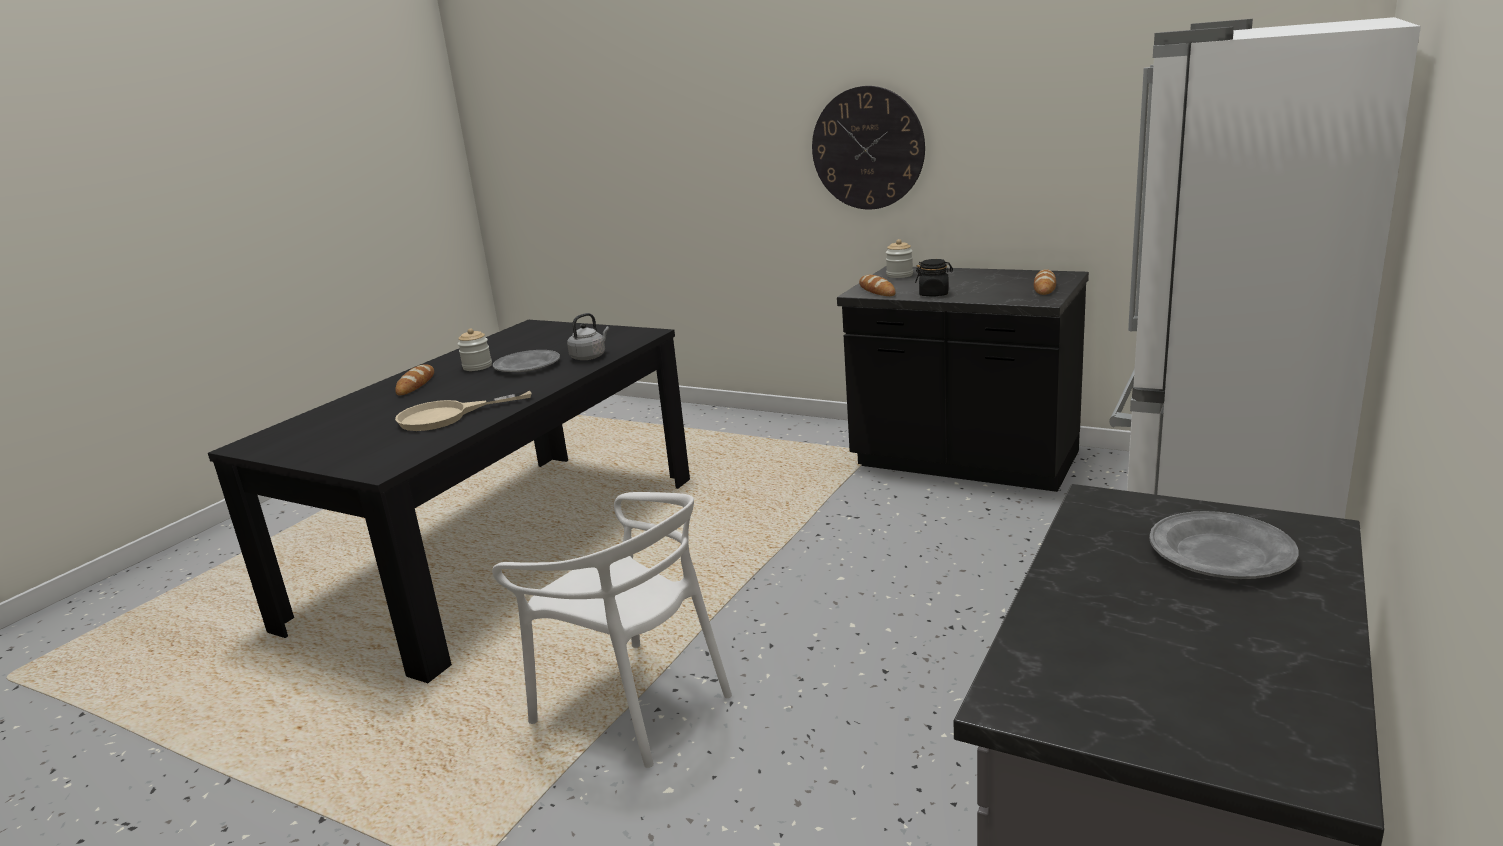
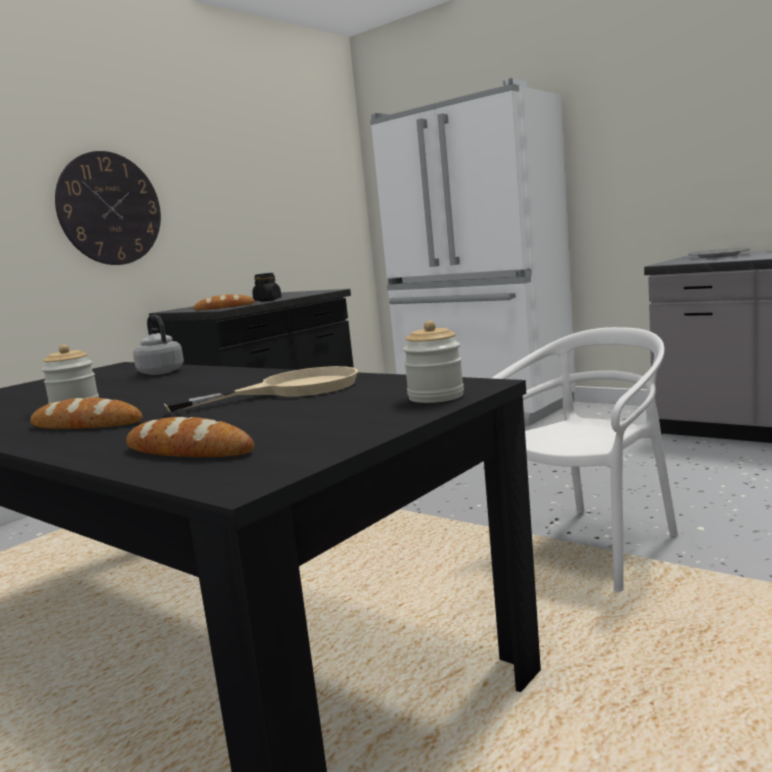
camera: 80 degrees left, 10 degrees down
(446, 416) = (292, 390): beige frying pan -> beige frying pan turned 105 degrees counterclockwise
(527, 365) = (133, 388): grey plate -> none
(899, 275) = (191, 308): jar -> jar (436, 397)
(1044, 287) = (299, 292): bread -> bread (188, 450)

